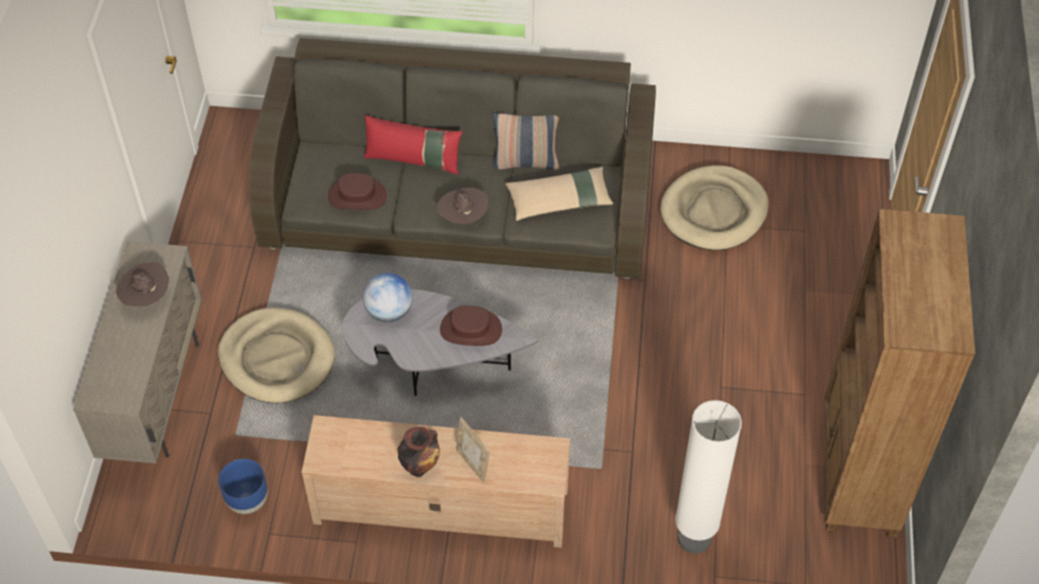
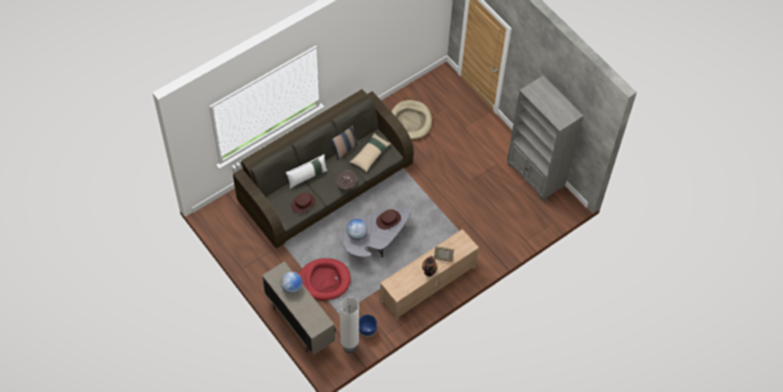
camera: 45 degrees left, 5 degrees up
(146, 297) = (292, 287): brown hat -> globe
(277, 358) = (324, 280): beige dog bed -> red dog bed
(413, 160) = (307, 177): red pillow -> white pillow
(694, 538) = (509, 234): white floor lamp -> white floor lamp (349, 346)
(858, 473) = (535, 176): brown bookcase -> grey bookcase

